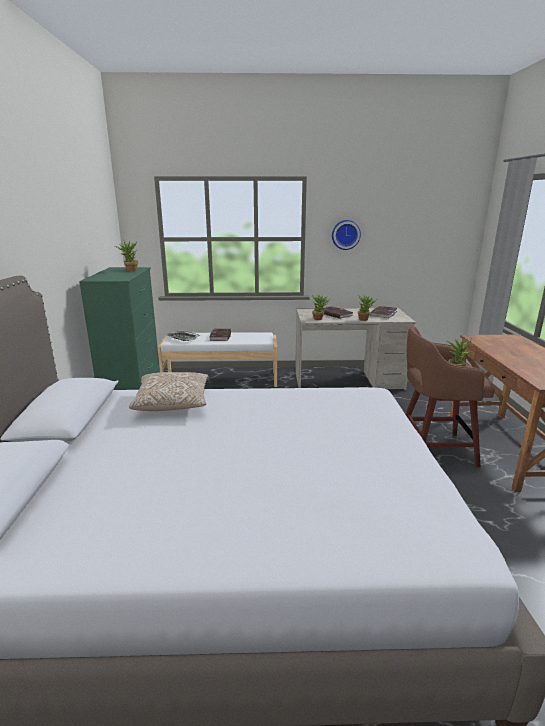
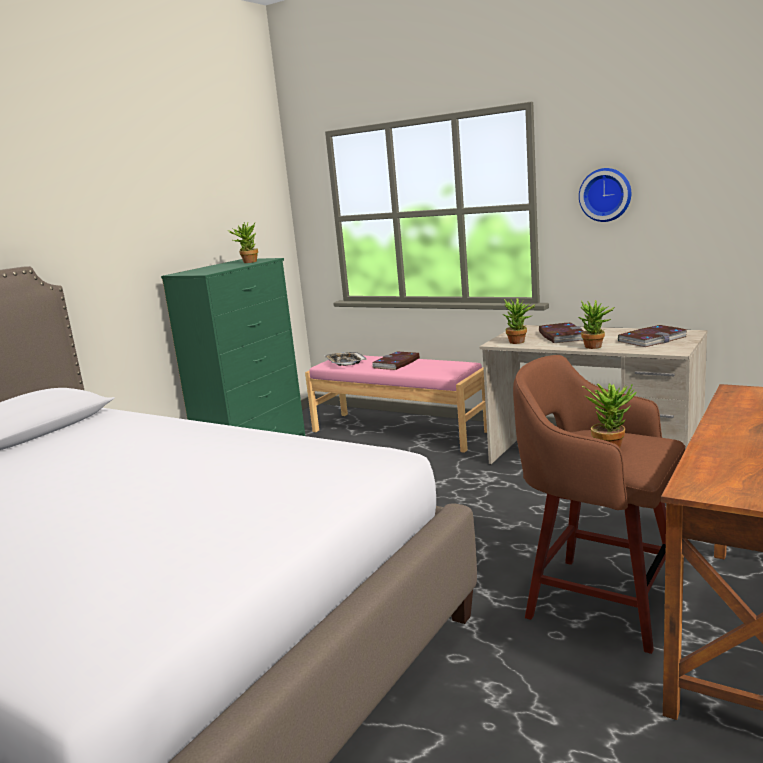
camera: 35 degrees right, 5 degrees down
(173, 403) = (135, 432): pillow -> none
(221, 379) = (399, 431): white bench -> pink bench

